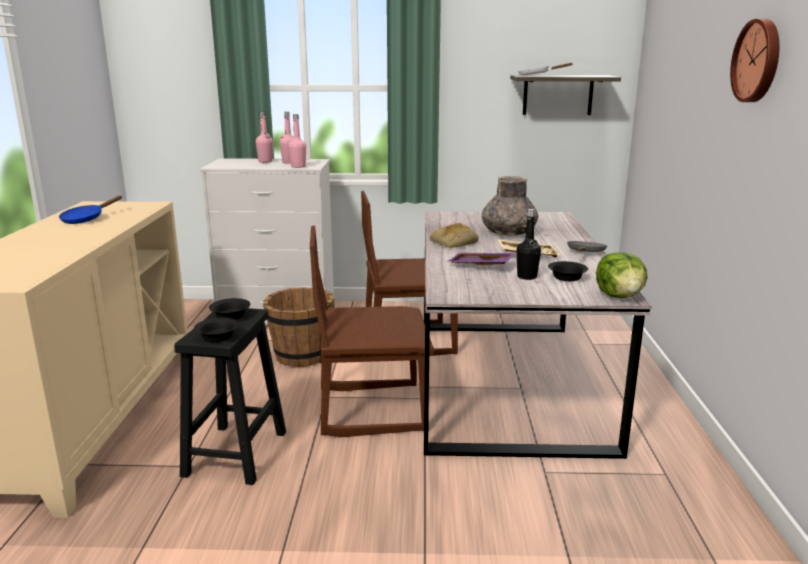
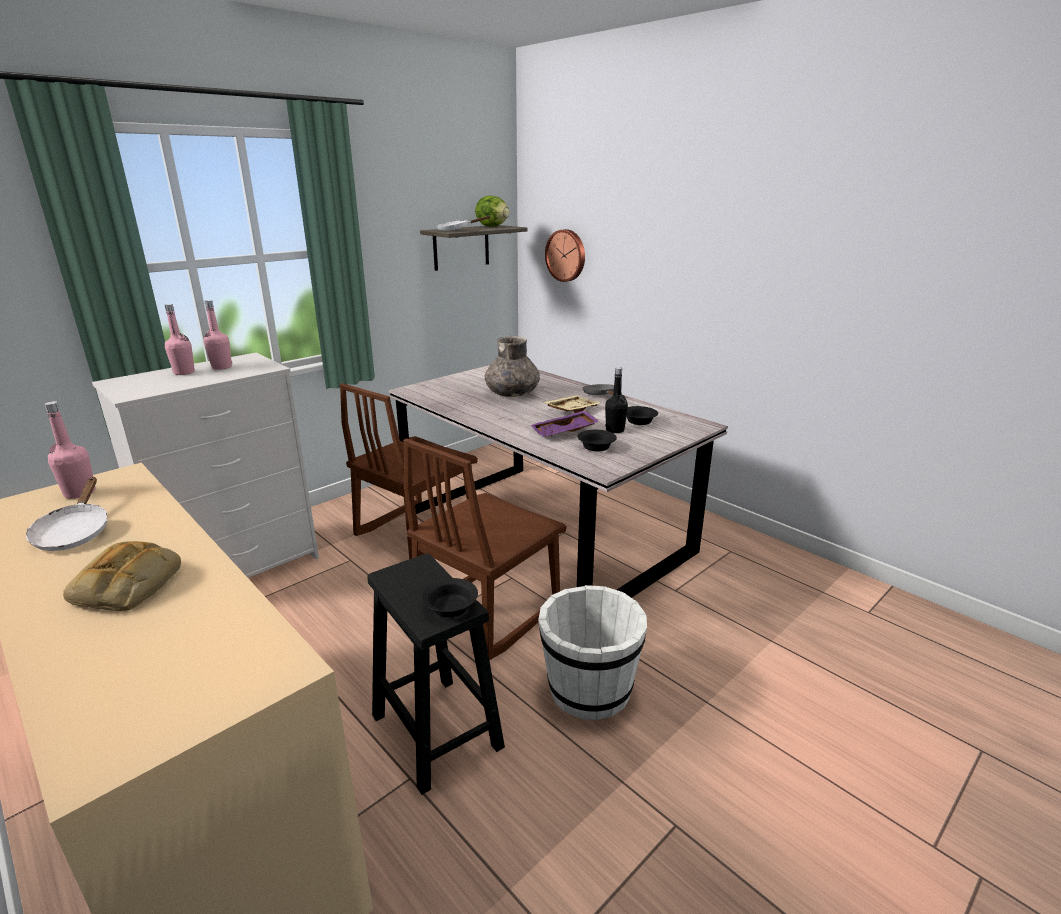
camera: 45 degrees left, 5 degrees up
(86, 219) = (74, 532): blue frying pan -> white frying pan
(231, 316) = (409, 578): black bowl -> black bowl (597, 447)
(298, 166) = (253, 370): pink bottle -> pink bottle (80, 493)
(301, 355) = (334, 595): brown bucket -> none
(355, 490) = (589, 689): none -> white bucket
(453, 242) = (491, 416): bread -> bread (128, 586)
(620, 296) = (699, 425): lettuce -> lettuce (493, 226)
(758, 61) = (731, 216): wall clock -> wall clock (566, 255)

